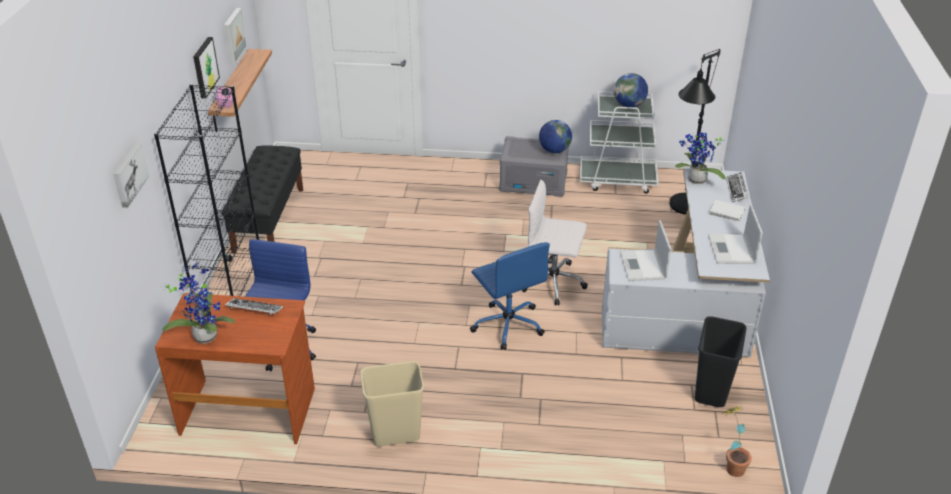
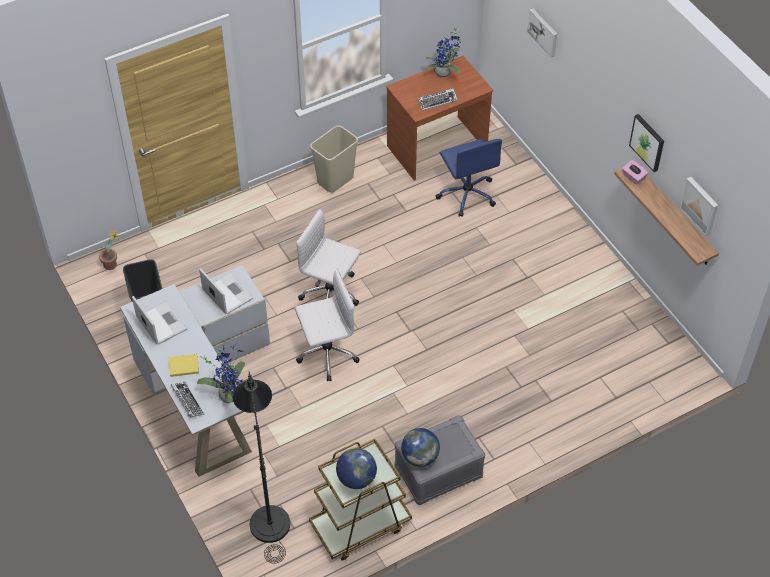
camera: 145 degrees right, 15 degrees up
(230, 289) = (556, 216): black bookcase -> none
(269, 220) = (613, 290): black bench -> none
(508, 324) = (331, 294): blue office chair -> white office chair
(618, 180) = (360, 525): white cart -> brown cart
(727, 212) = (183, 366): white book -> yellow book

